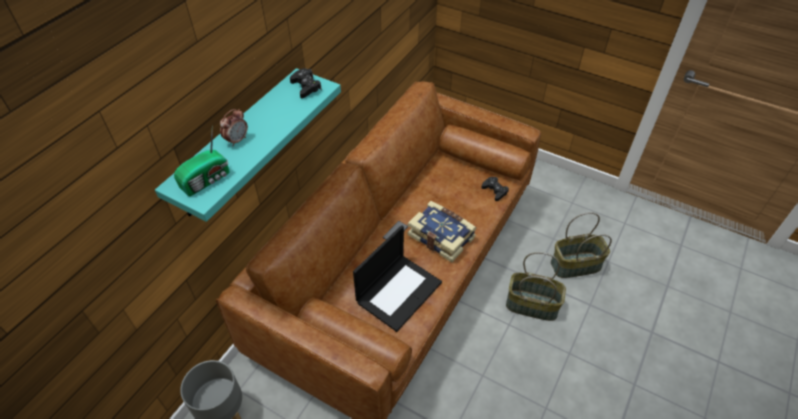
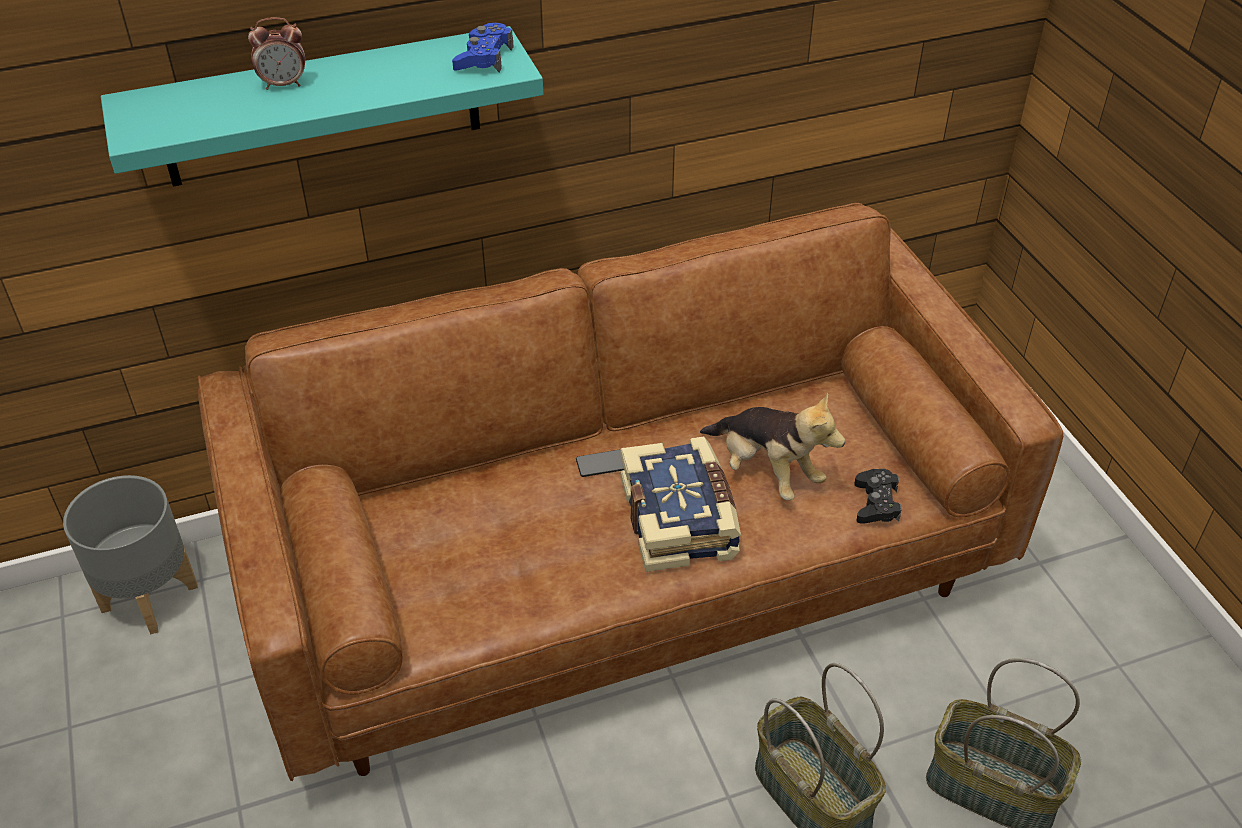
camera: 40 degrees right, 5 degrees down
(207, 180) = (173, 116): radio -> none
(306, 87) = (484, 58): black game controller -> blue game controller
(399, 291) = (504, 559): laptop -> none
(450, 201) = (766, 472): none -> plush toy

